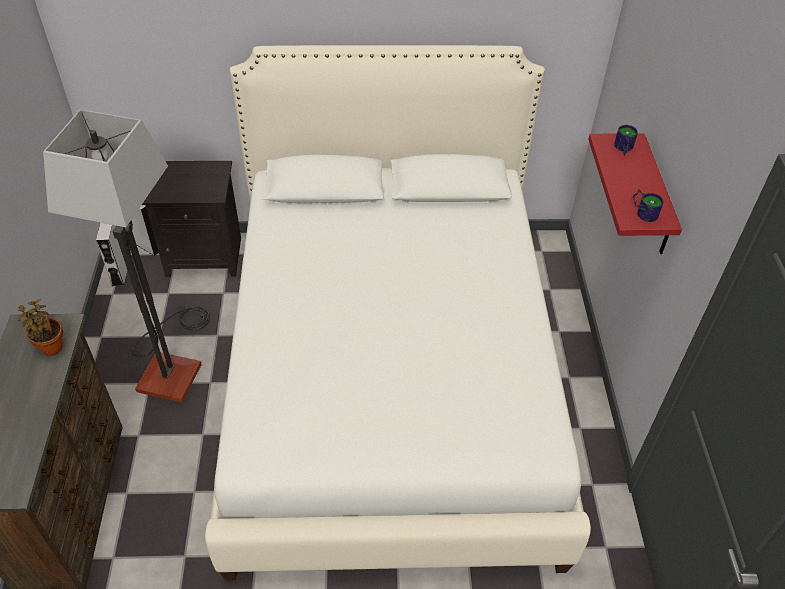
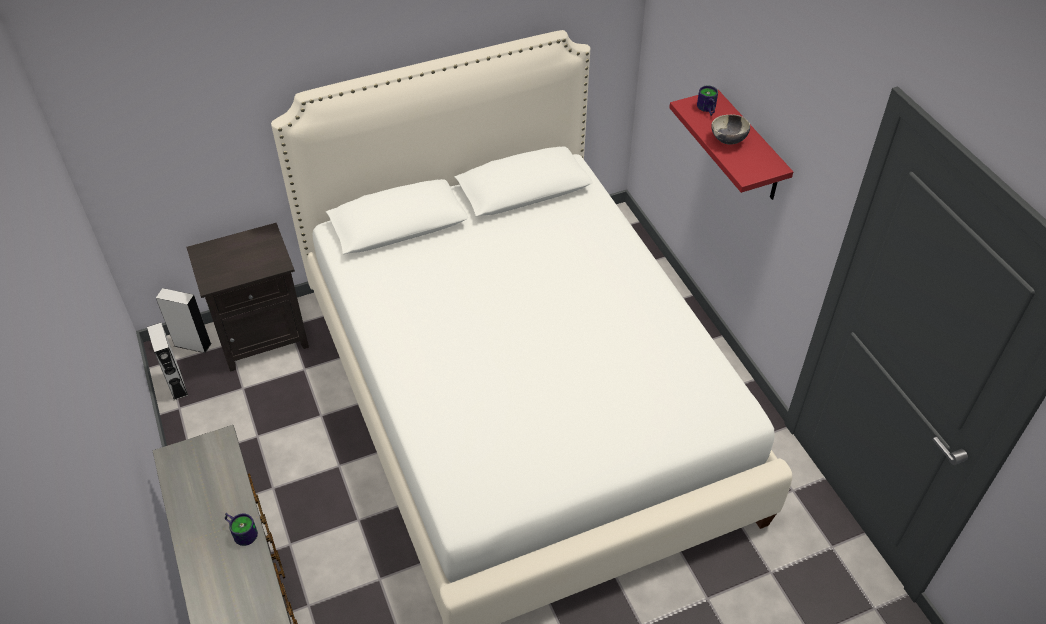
camera: 20 degrees left, 0 degrees up
(51, 346) = (218, 467): potted plant -> none
(171, 363) = (286, 459): floor lamp -> none
(629, 182) = (728, 140): none -> bowl
(644, 211) = (754, 164): mug -> mug (242, 531)

